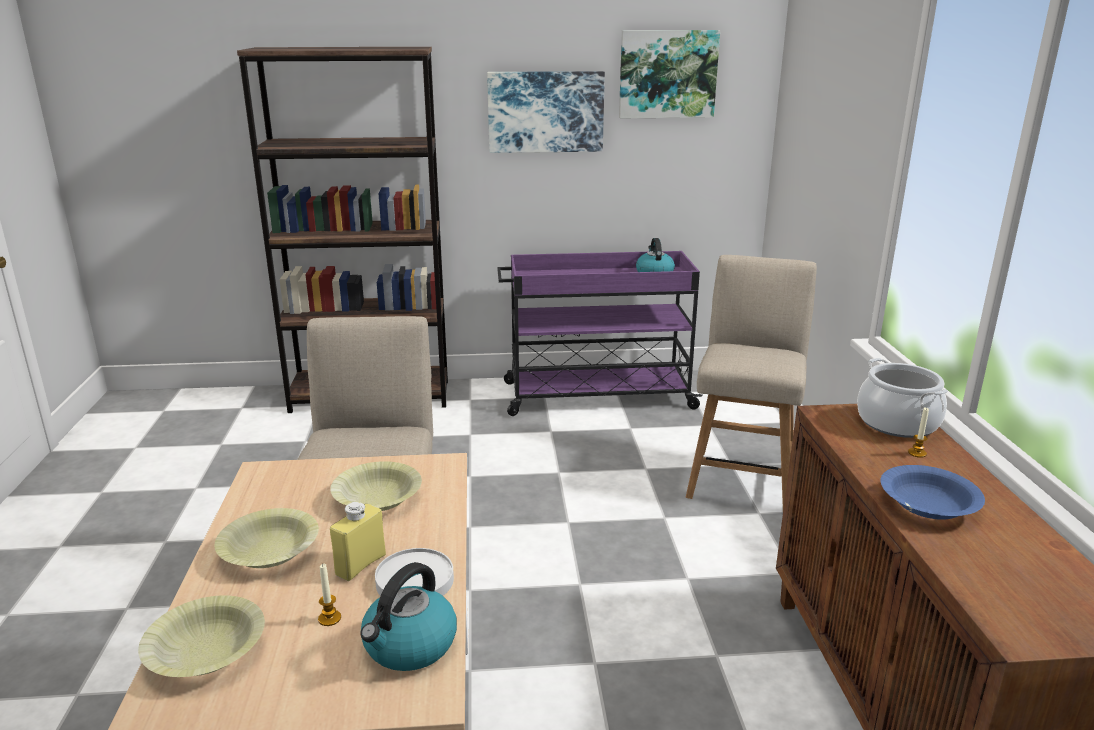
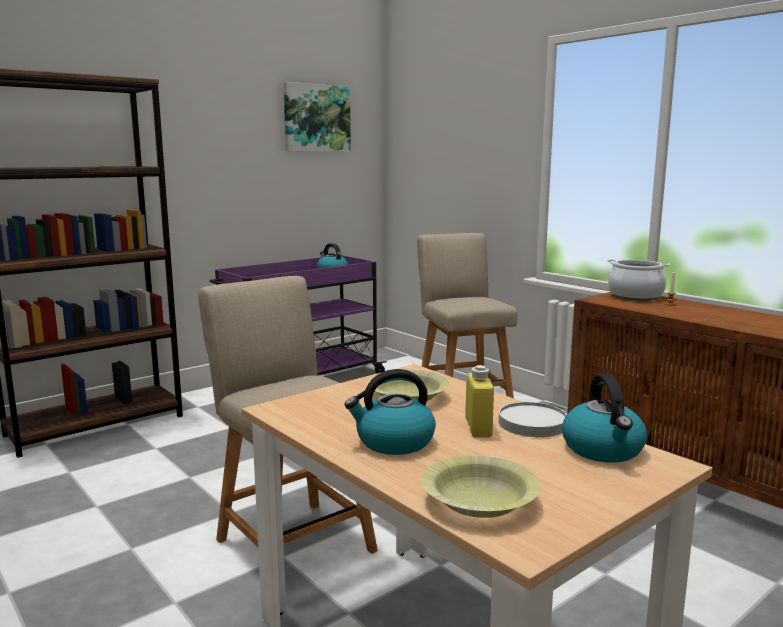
camera: 35 degrees left, 10 degrees down
(270, 551) = (393, 442): yellow bowl -> kettle
(329, 618) = (523, 456): candle -> none
(545, 111) = (230, 145): picture -> none
(927, 504) = (718, 319): blue bowl -> none

